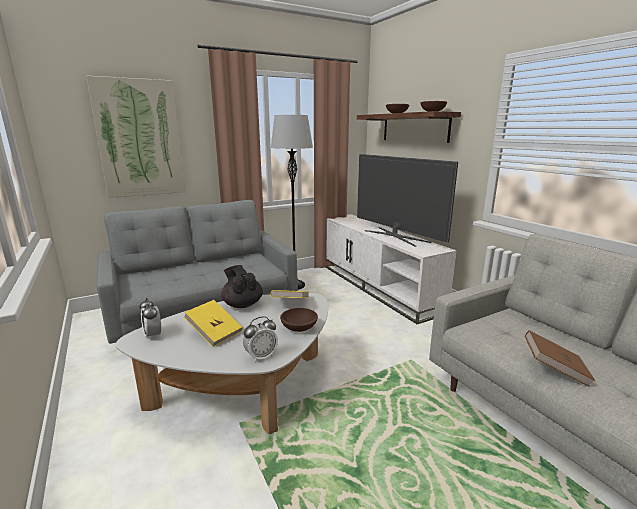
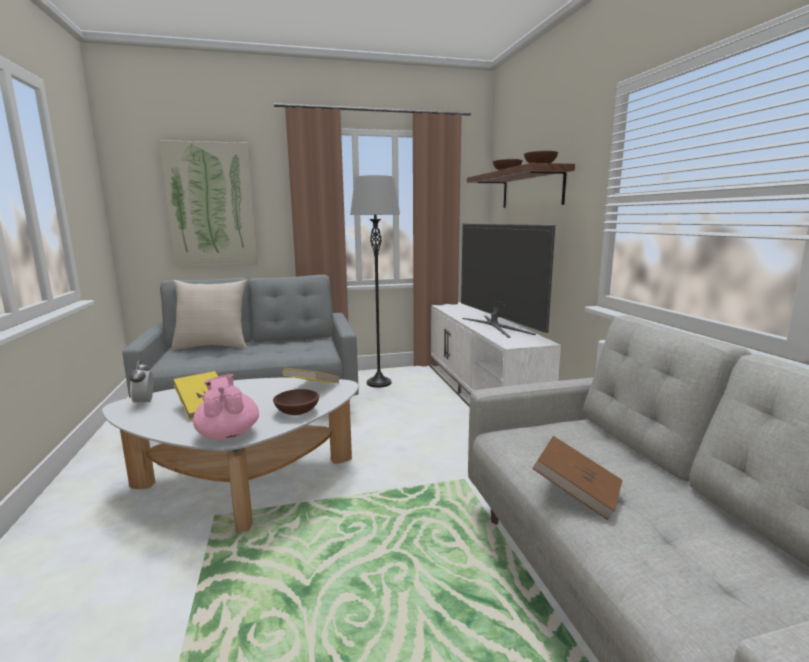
camera: 15 degrees right, 5 degrees down
(163, 270) = (213, 346): none -> beige pillow
(242, 304) = (260, 384): black teapot -> none
(261, 357) = (228, 434): alarm clock -> pink teapot

